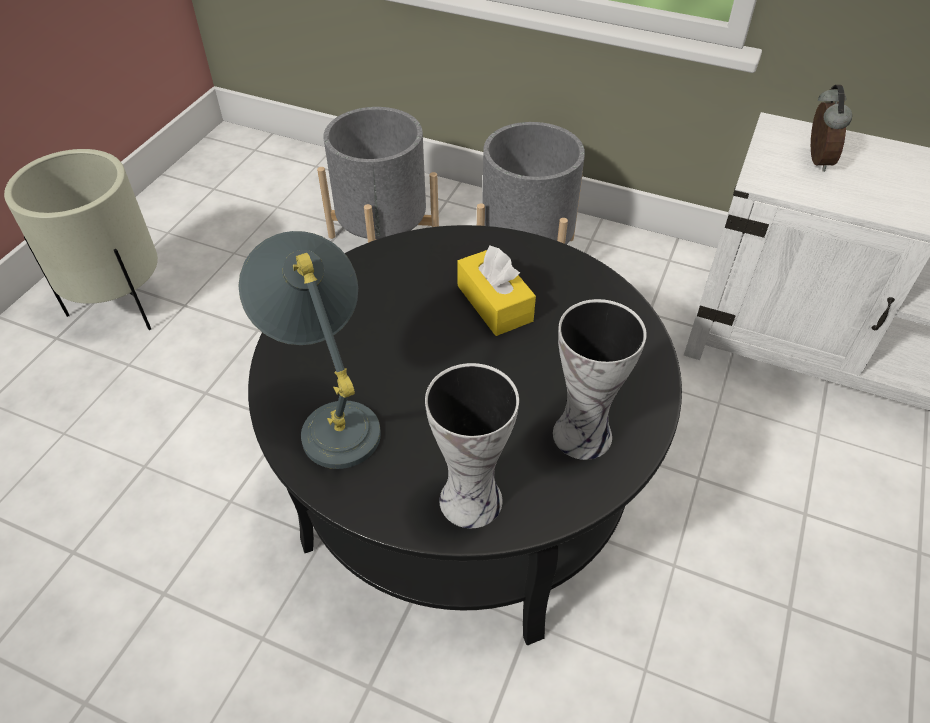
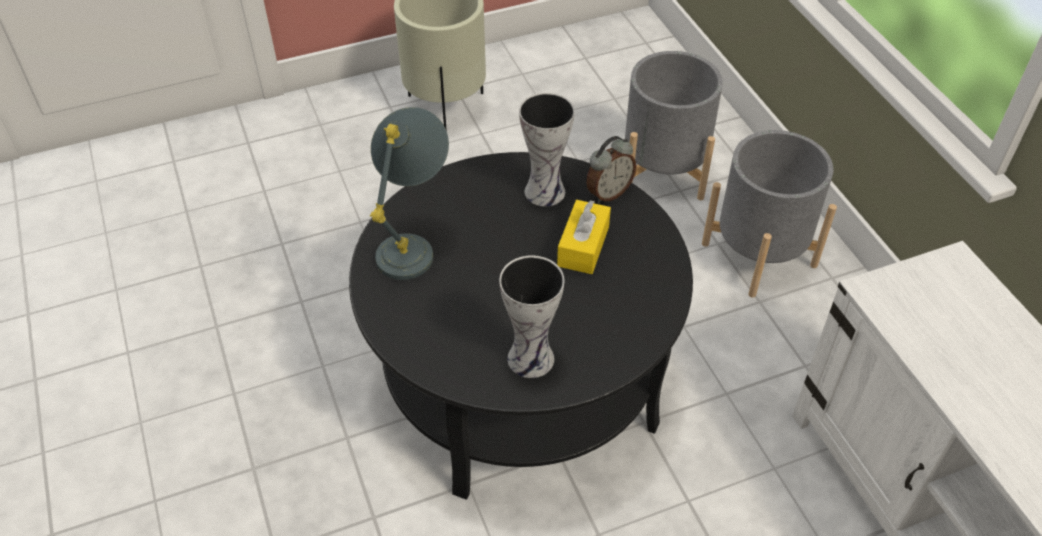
camera: 45 degrees right, 0 degrees up
(470, 497) = (428, 340): vase -> vase (546, 190)
(815, 160) = (944, 305): alarm clock -> alarm clock (608, 193)

